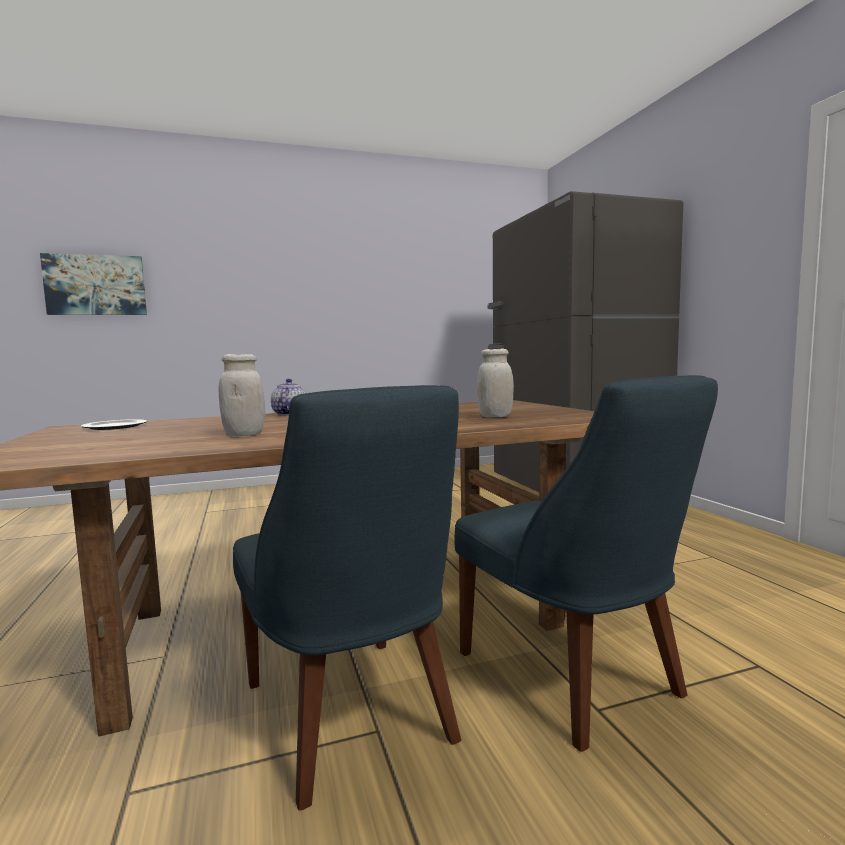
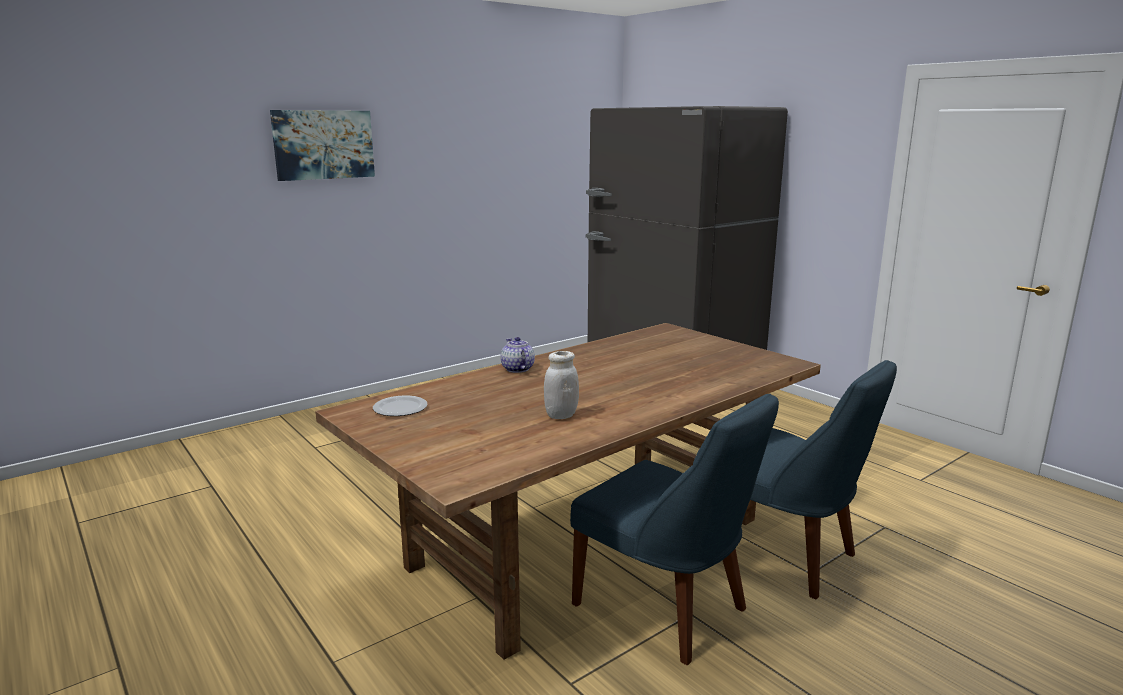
camera: 20 degrees left, 10 degrees up
(96, 285) = (124, 177): picture -> picture (323, 144)
(495, 416) = (708, 366): white jar -> none

